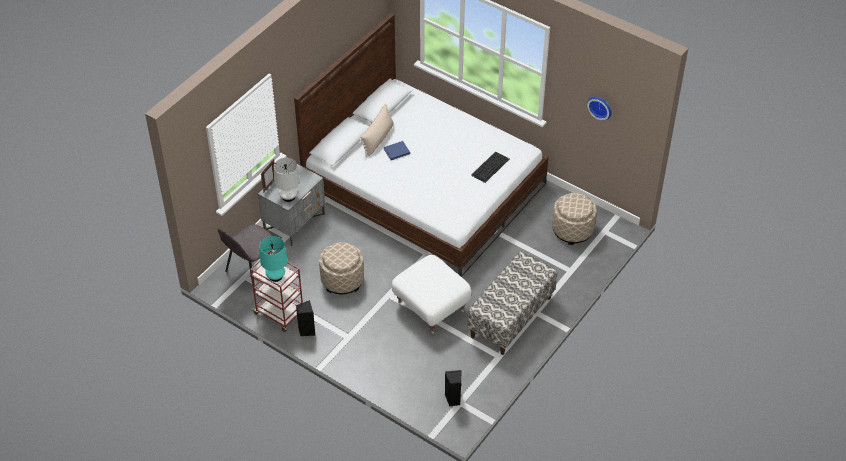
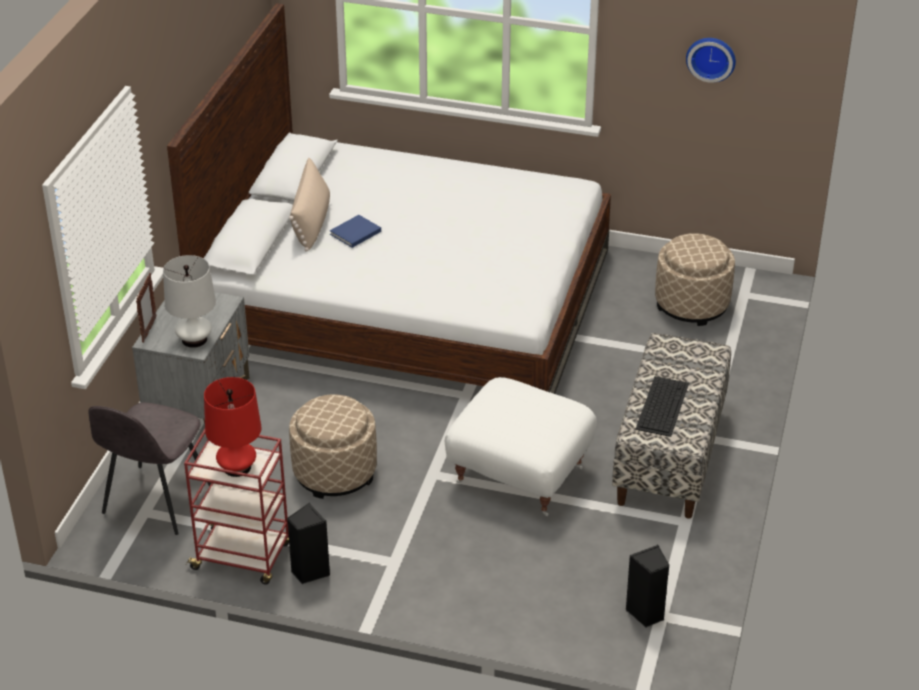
camera: 20 degrees left, 10 degrees down
(275, 276) = (237, 467): turquoise table lamp -> red table lamp
(490, 166) = (530, 220): keyboard -> keyboard (662, 405)

